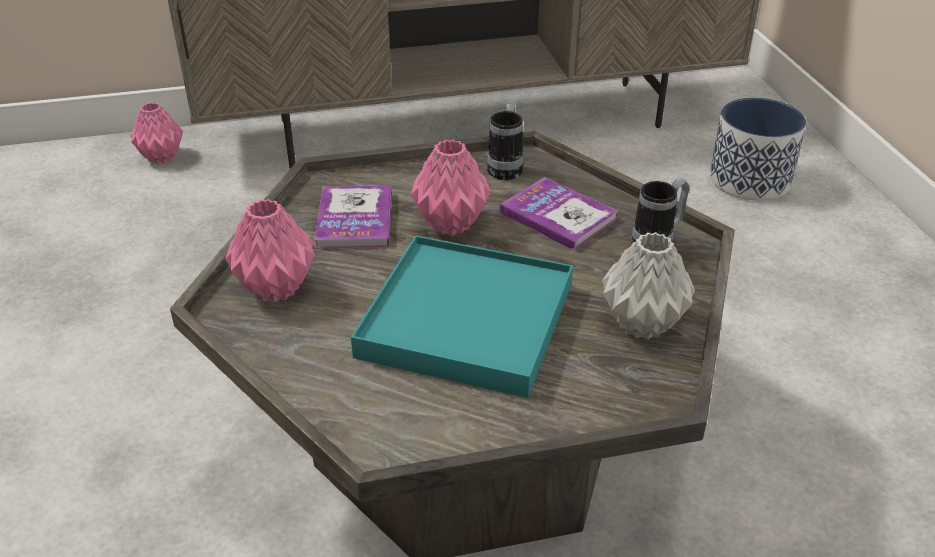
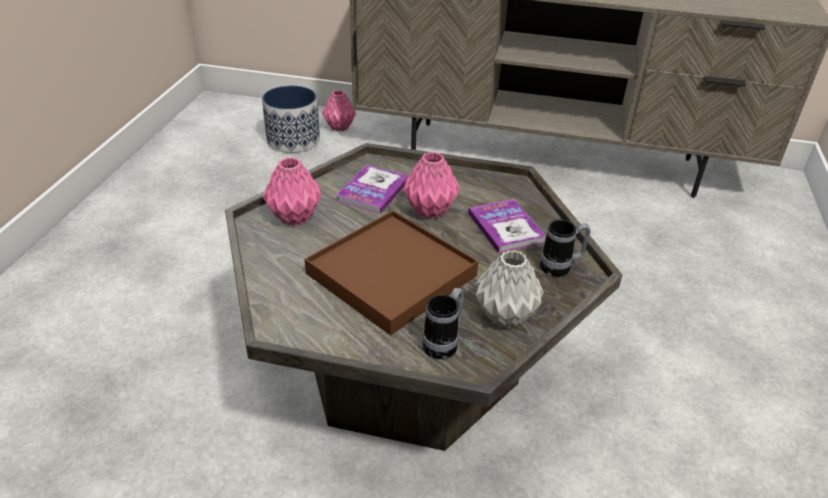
camera: 25 degrees right, 0 degrees up
(467, 321) = (391, 275): turquoise tray -> brown tray
(506, 167) = (496, 185): mug -> mug (444, 343)
(750, 180) = (742, 256): planter -> planter (294, 140)

